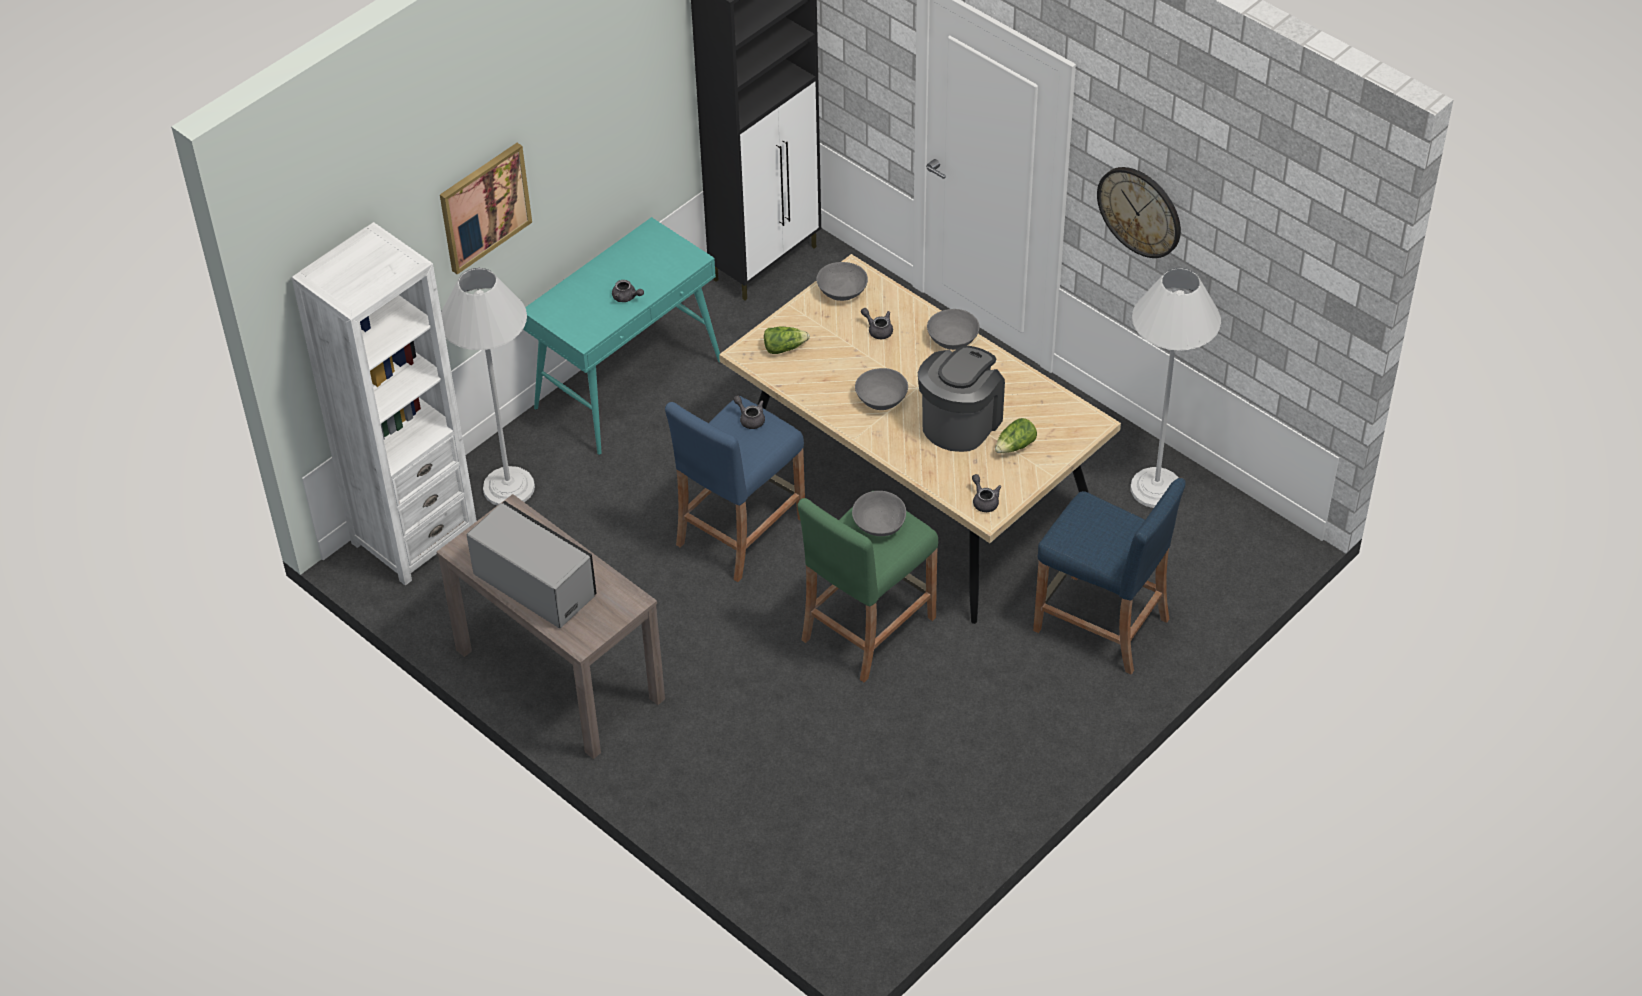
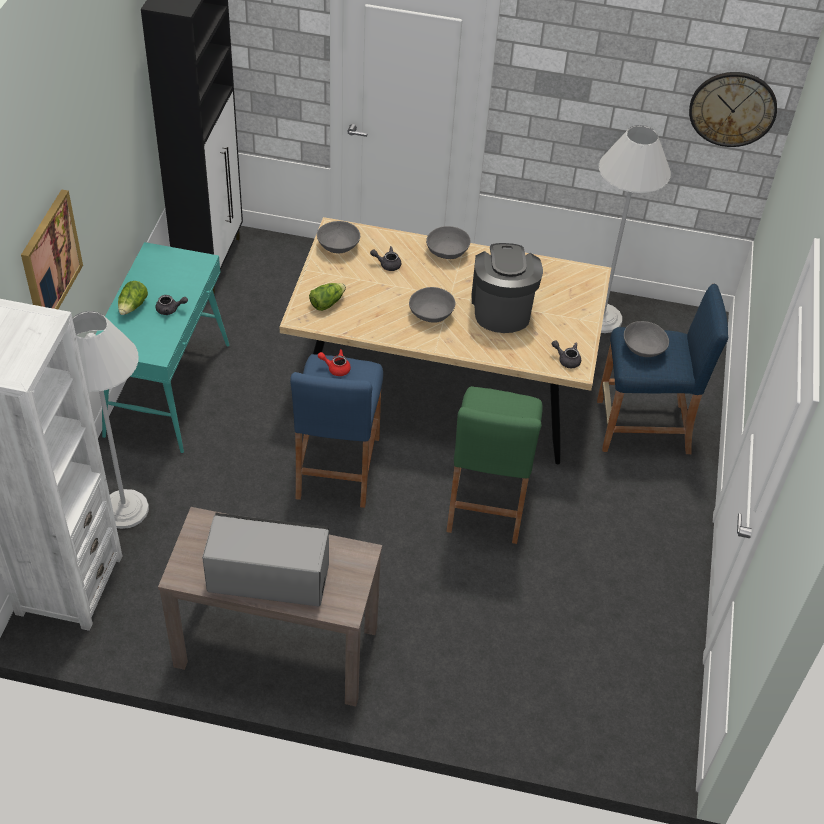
camera: 35 degrees left, 0 degrees up
(750, 418) = (336, 368): grey teapot -> red teapot
(878, 524) = (497, 410): grey bowl -> grey bowl (642, 348)
(1015, 446) = (555, 311): lettuce -> lettuce (133, 306)
(1140, 211) = (568, 98): wall clock -> wall clock (732, 108)

